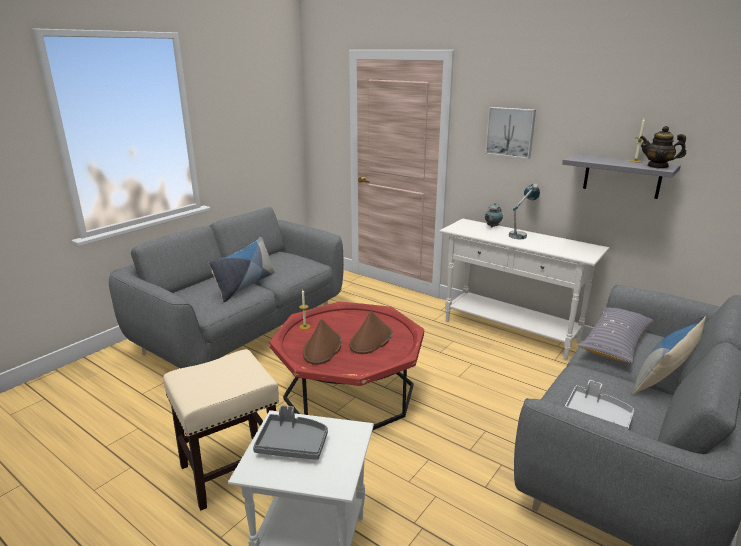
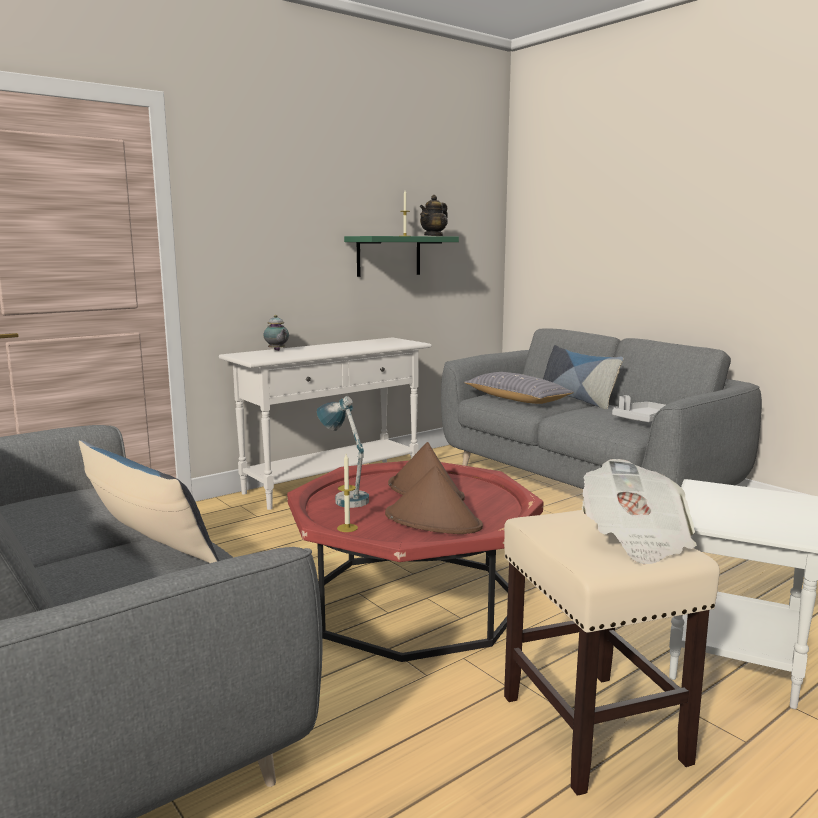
camera: 75 degrees left, 10 degrees down
(213, 385) = (635, 539): none -> newspaper
(292, 444) = (744, 514): grey tray -> none
(510, 132) = (267, 216): picture -> none
(521, 234) = (320, 347): table lamp -> table lamp (344, 497)
(622, 176) = (389, 256): grey shelf -> green shelf

